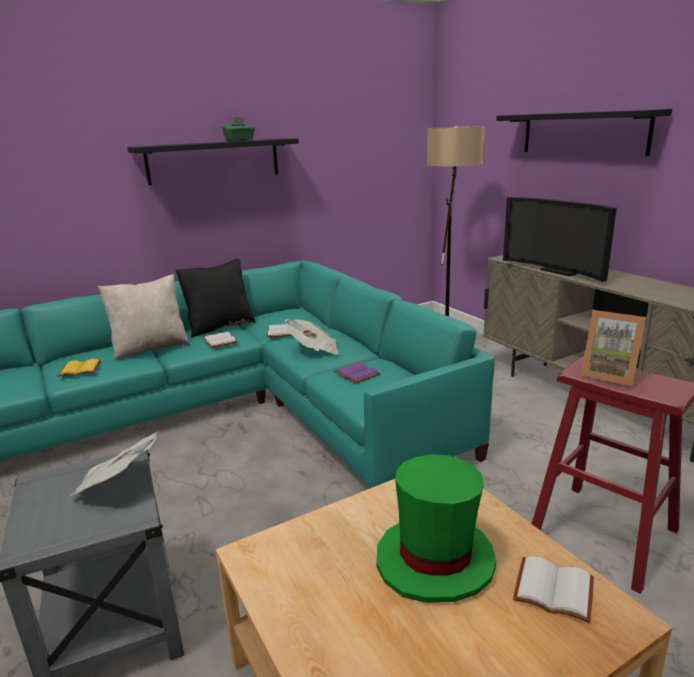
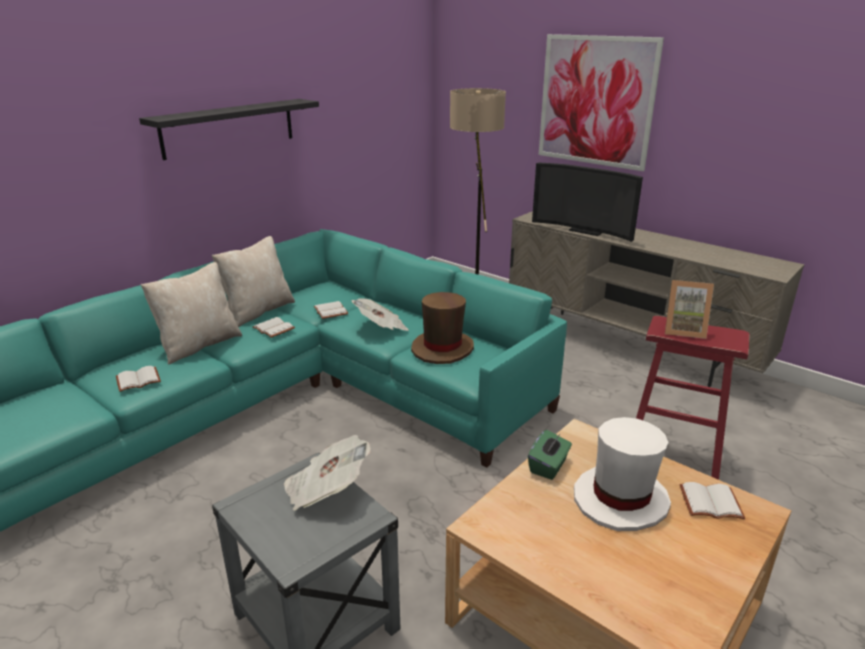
camera: 20 degrees left, 5 degrees up
(81, 369) = (139, 379): yellow book -> white book
(220, 326) = (258, 311): black pillow -> beige pillow
(239, 140) = (259, 105): green tissue box -> green tissue box (548, 466)
(358, 374) = (442, 348): purple book -> brown hat
(435, 560) = (621, 499): green hat -> white hat
(583, 133) = (596, 101): black shelf -> picture

